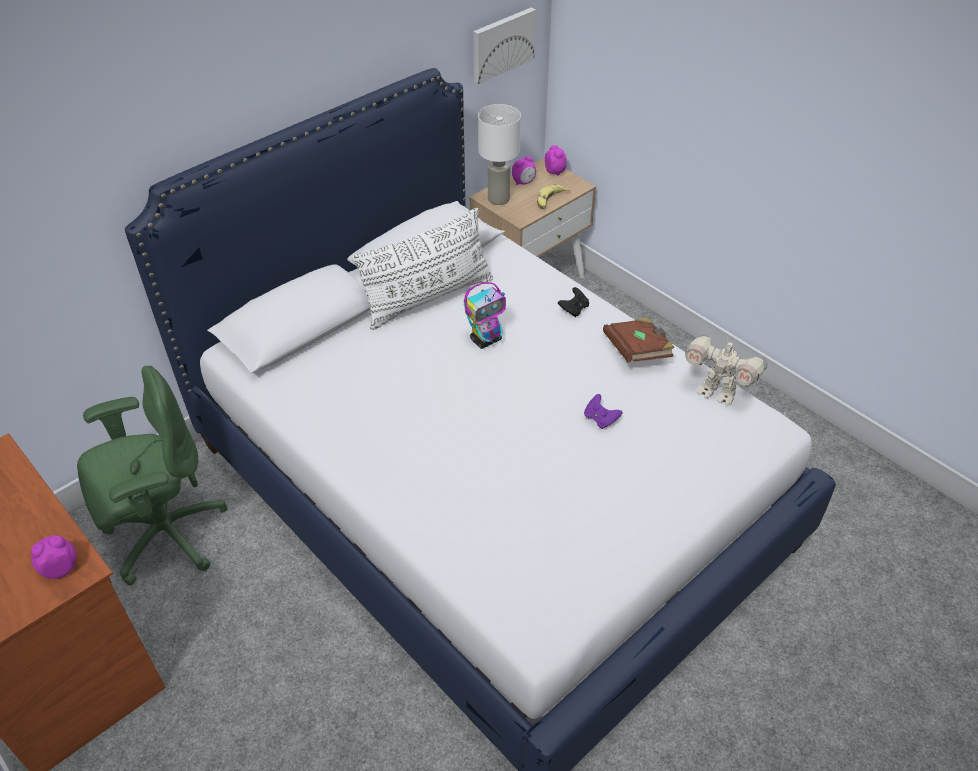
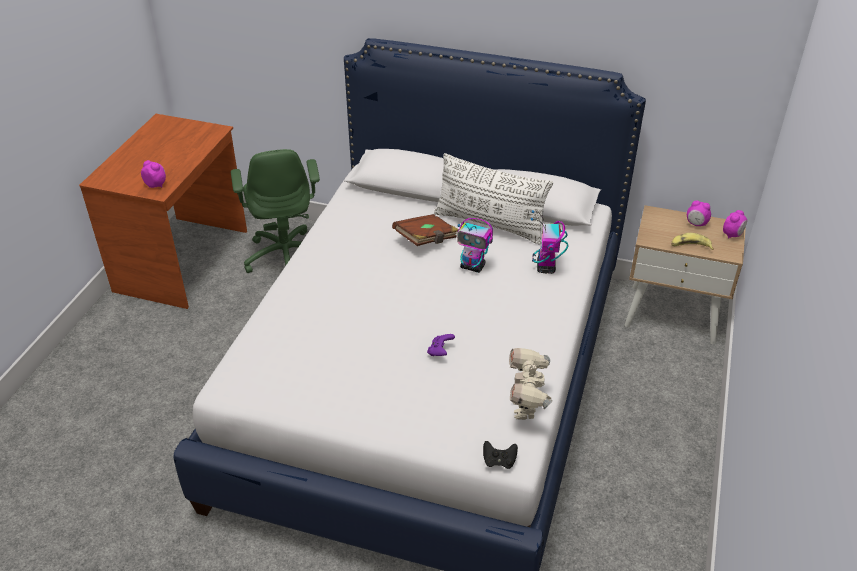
camera: 60 degrees right, 5 degrees down
(165, 535) = (286, 256): green office chair -> green office chair turned 45 degrees clockwise
(498, 199) = (658, 219): white table lamp -> none
(502, 44) = (717, 94): picture -> none
(529, 291) = (546, 267): none -> toy robot
(574, 309) = (548, 297): black game controller -> black game controller (499, 461)
(637, 351) = (533, 347): brown book -> brown book (426, 240)

